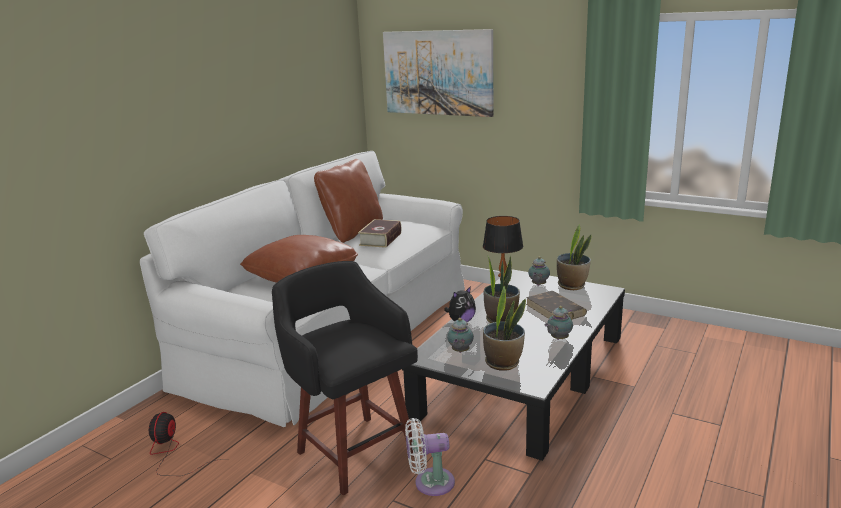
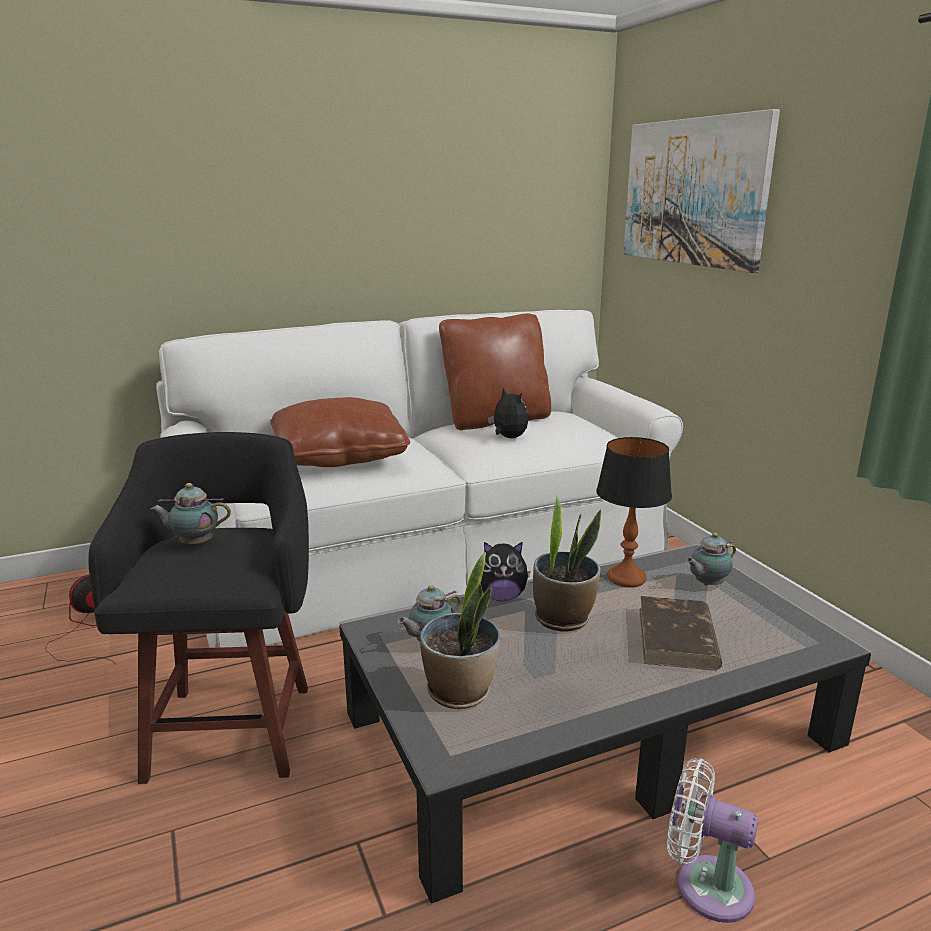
camera: 35 degrees right, 0 degrees up
(380, 239) = (508, 437): book -> plush toy
(430, 483) = (244, 833): white fan -> white fan (705, 885)
(558, 339) = (608, 692): teapot -> teapot (194, 543)
(572, 285) = (767, 607): potted plant -> none

